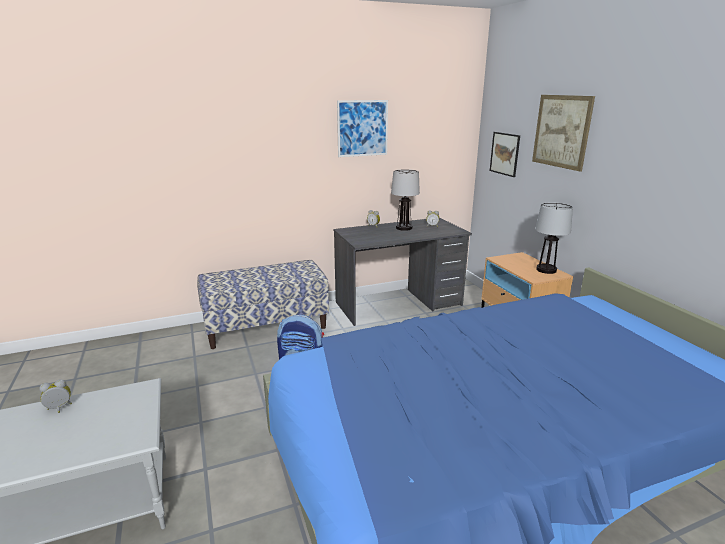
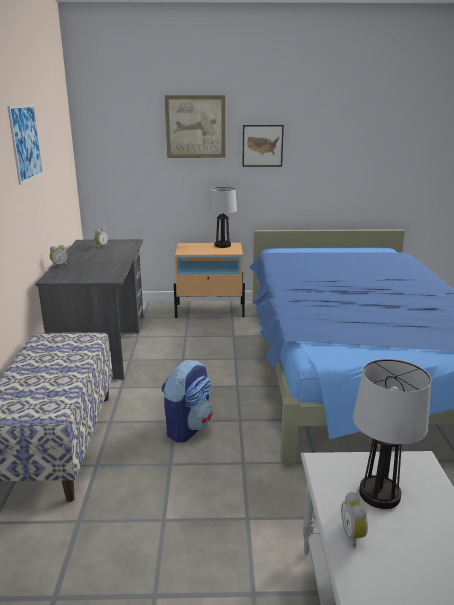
camera: 70 degrees left, 0 degrees up
(403, 228) = (88, 256): table lamp -> table lamp (378, 494)
(504, 154) = (123, 156): picture -> picture (262, 145)

